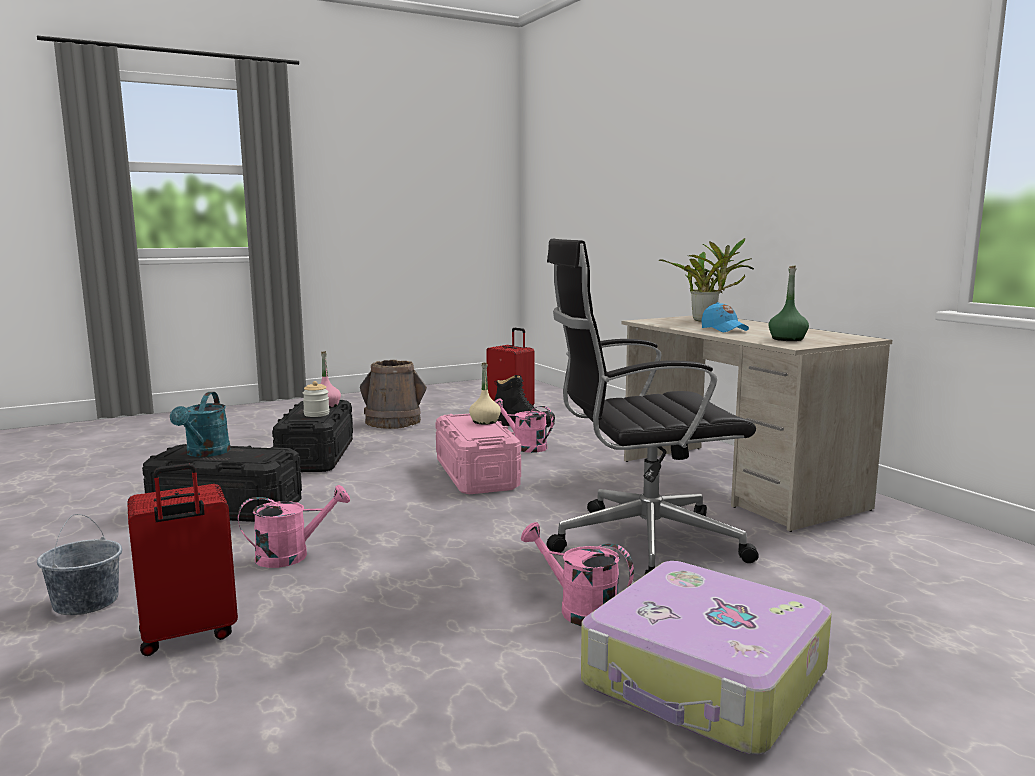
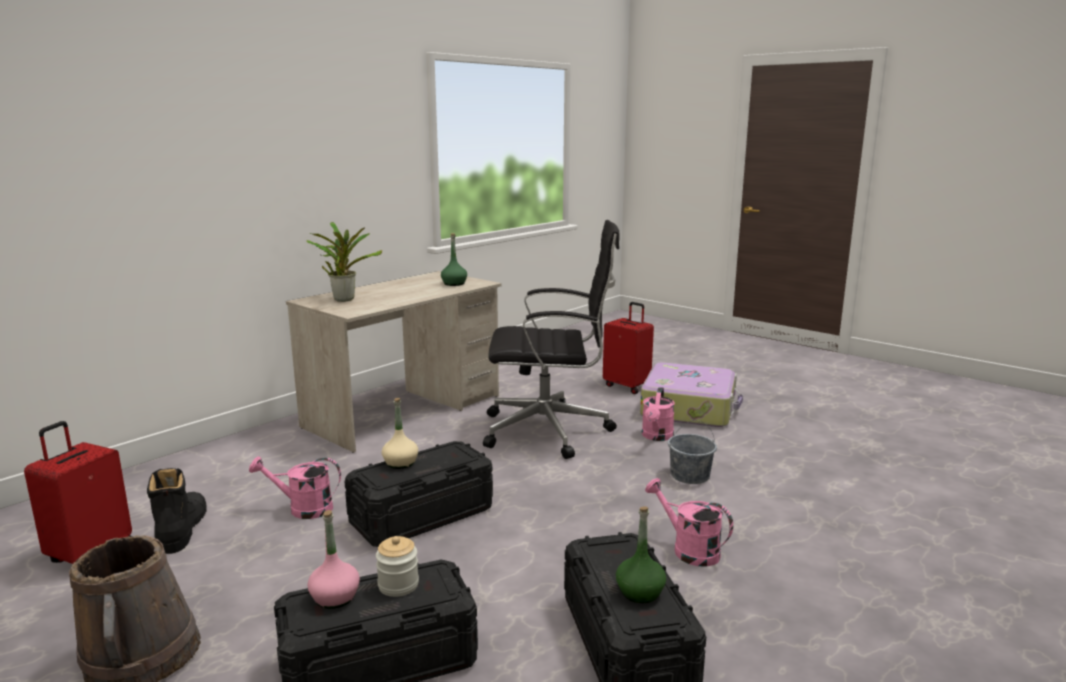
camera: 110 degrees left, 5 degrees up
(85, 602) = (864, 613): grey bucket -> grey bucket (690, 475)
(188, 635) = (829, 541): red suitcase -> red suitcase (627, 386)
(205, 453) = (639, 592): turquoise watering can -> green bottle
(476, 474) = (421, 516): pink storage box -> black storage box
(524, 446) = (303, 509): pink watering can -> pink watering can turned 75 degrees clockwise
(641, 544) = (550, 431): black office chair -> black office chair turned 60 degrees counterclockwise
(723, 330) = (409, 294): blue cap -> none

